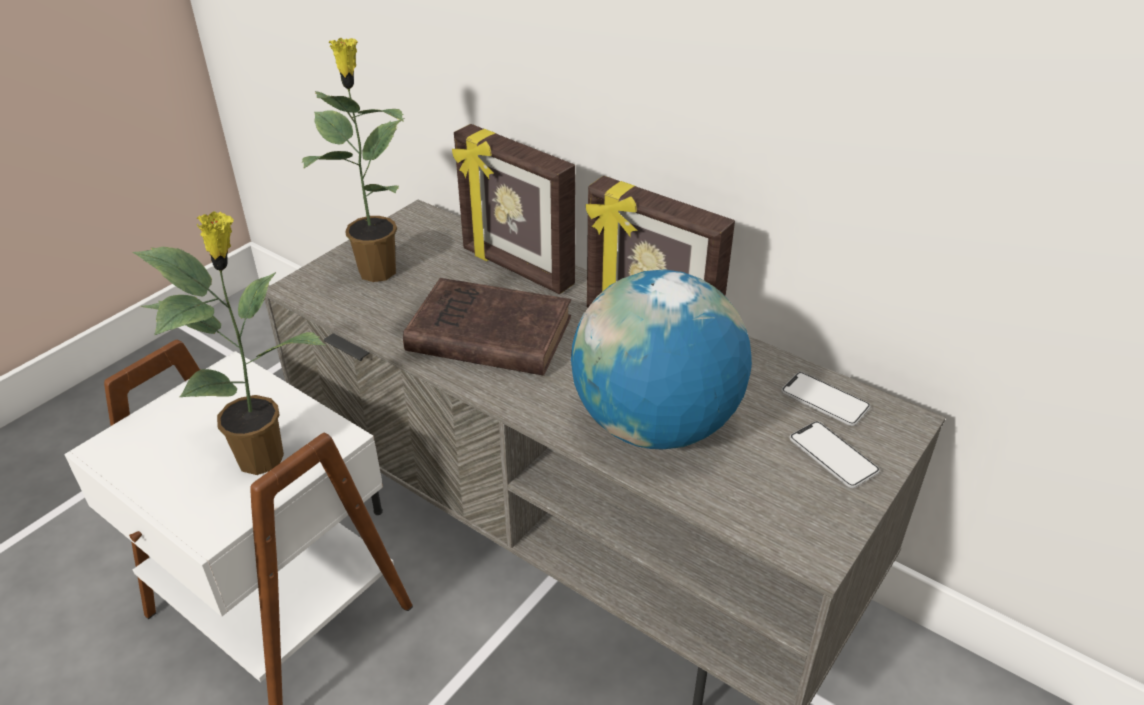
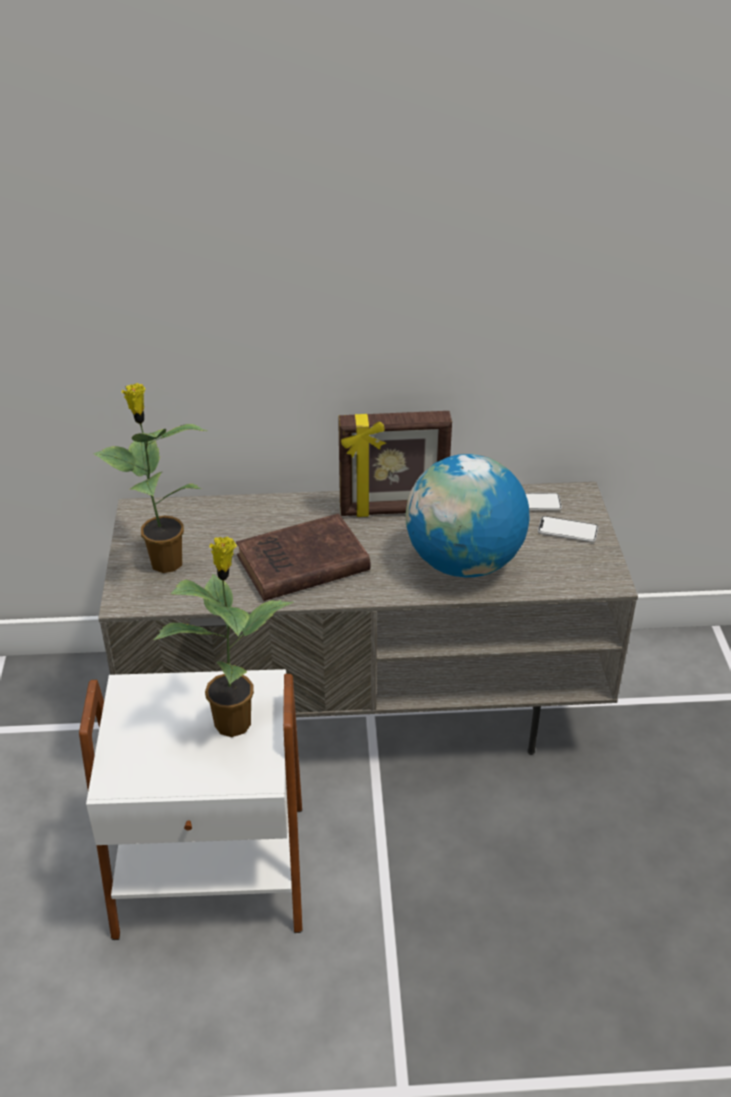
camera: 40 degrees left, 0 degrees up
(516, 268) = (261, 513): picture frame -> none

